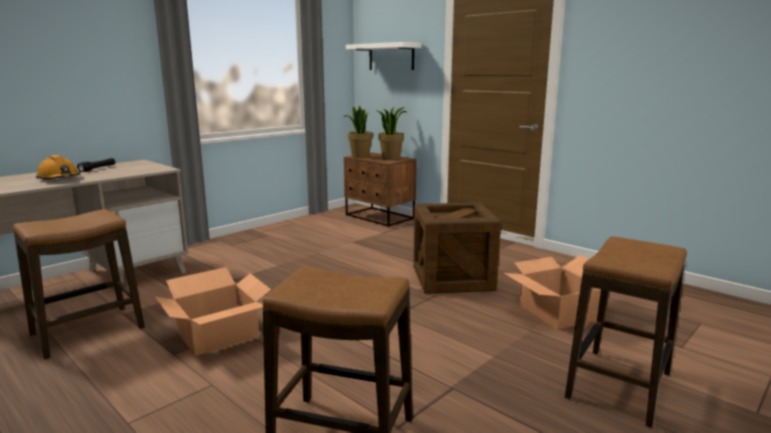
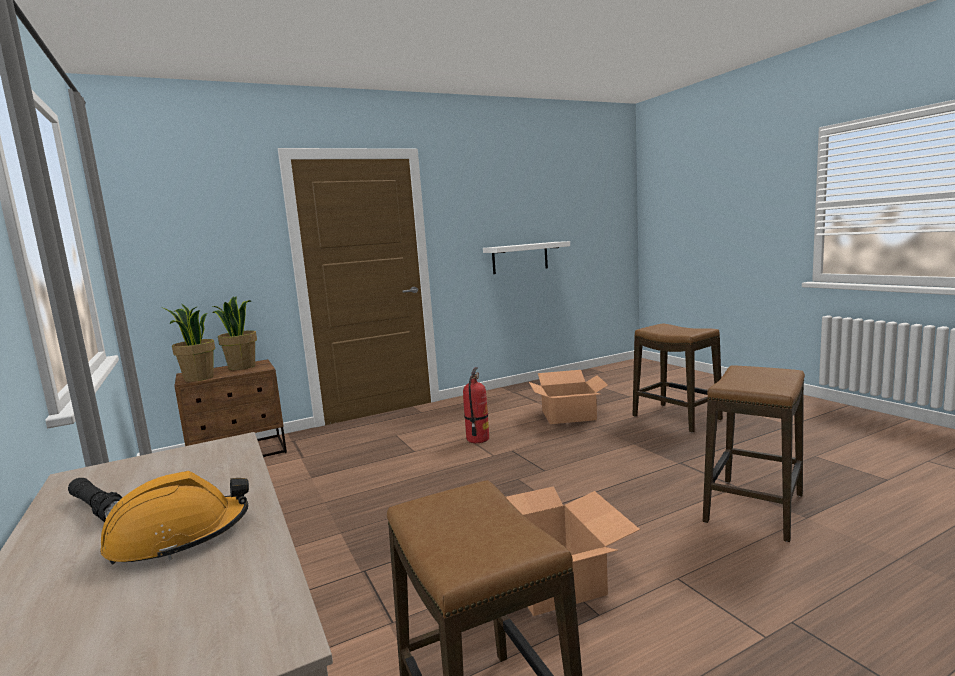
camera: 70 degrees left, 5 degrees down
(391, 57) = (190, 233): white shelf -> white shelf (520, 258)
(452, 278) = (477, 439): crate -> fire extinguisher

